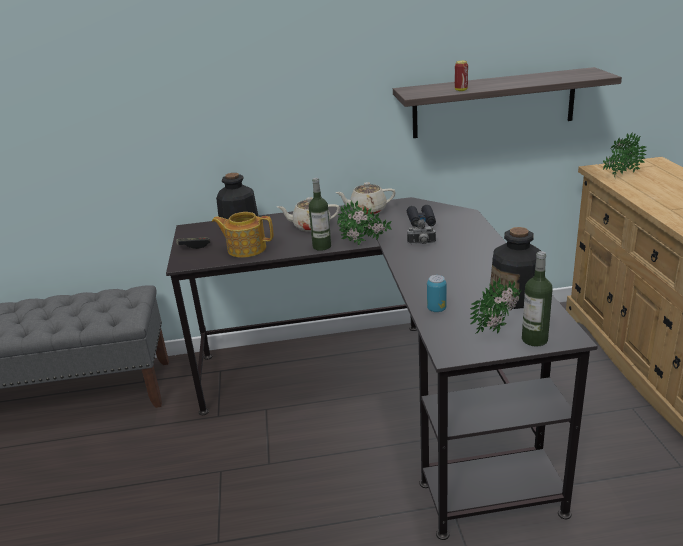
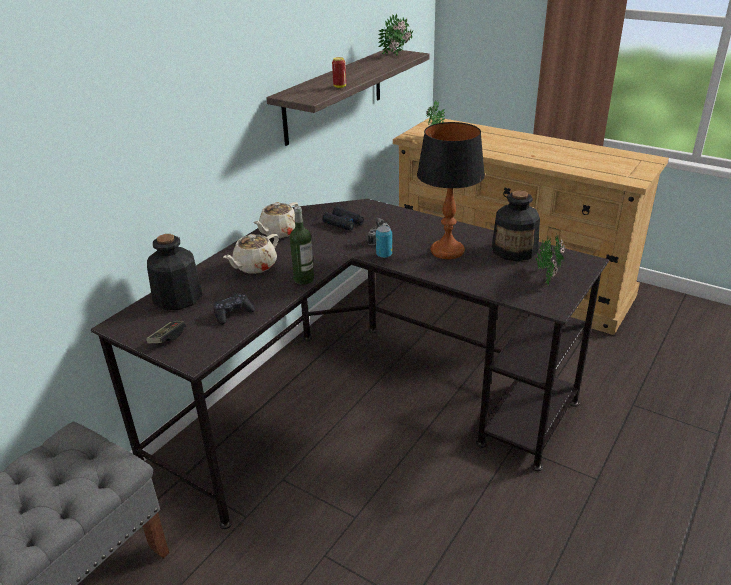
camera: 50 degrees left, 5 degrees up
(246, 248) = (233, 314): teapot -> black game controller
(364, 244) = (336, 261): potted plant -> potted plant (398, 55)
(436, 309) = (487, 283): can -> can (384, 255)
(456, 271) = (446, 251): none -> table lamp
(534, 339) = (576, 272): bottle -> none

